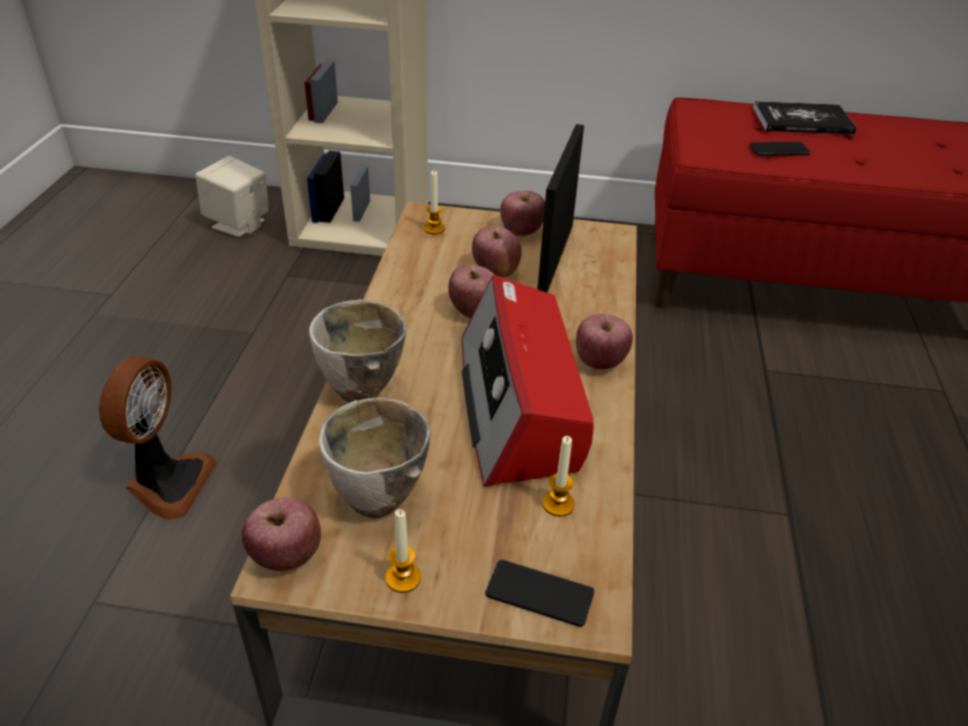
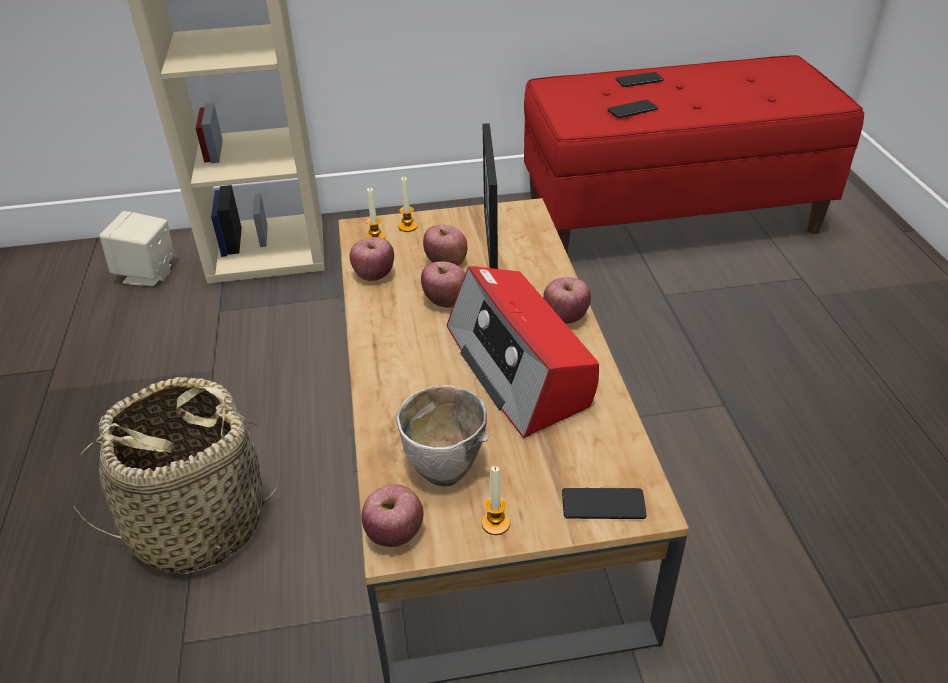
camera: 15 degrees left, 0 degrees up
(168, 482) = (198, 523): fan -> basket
(362, 391) = (386, 389): bowl -> none
(521, 231) = (451, 224): apple -> apple (374, 275)
(558, 504) = (585, 435): candle -> candle (408, 226)
(802, 120) = (639, 80): book -> phone

